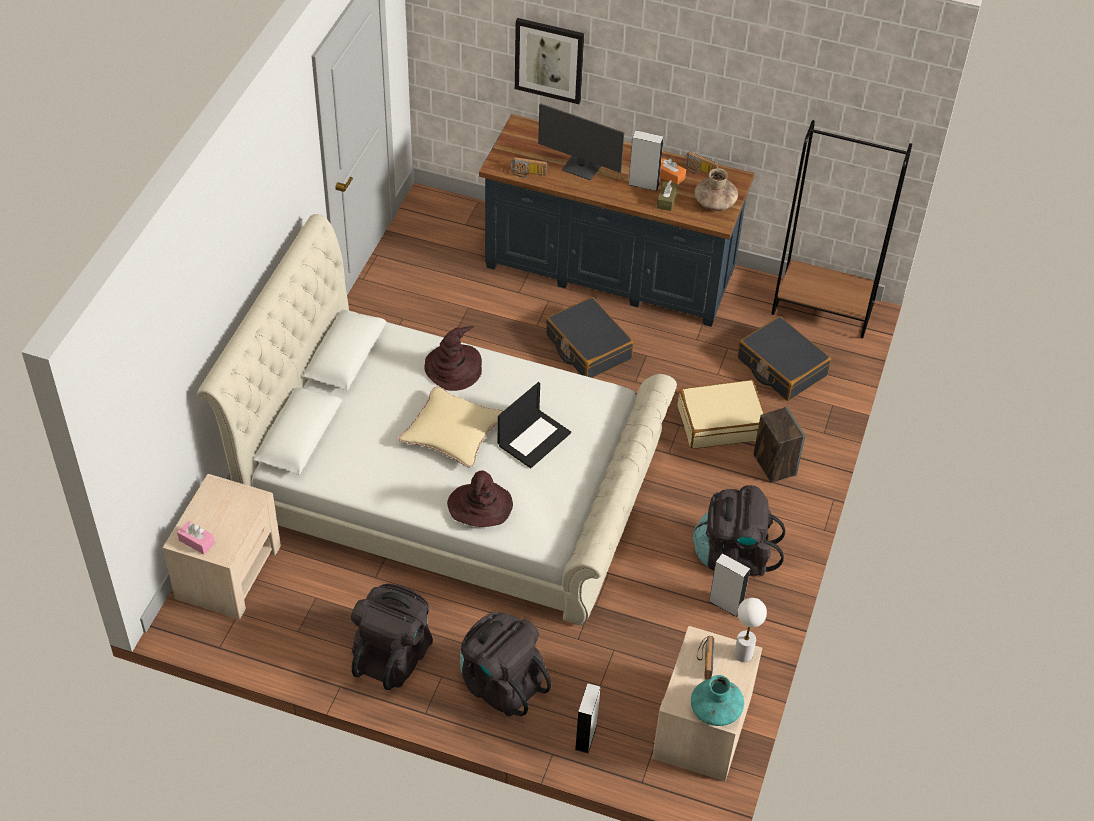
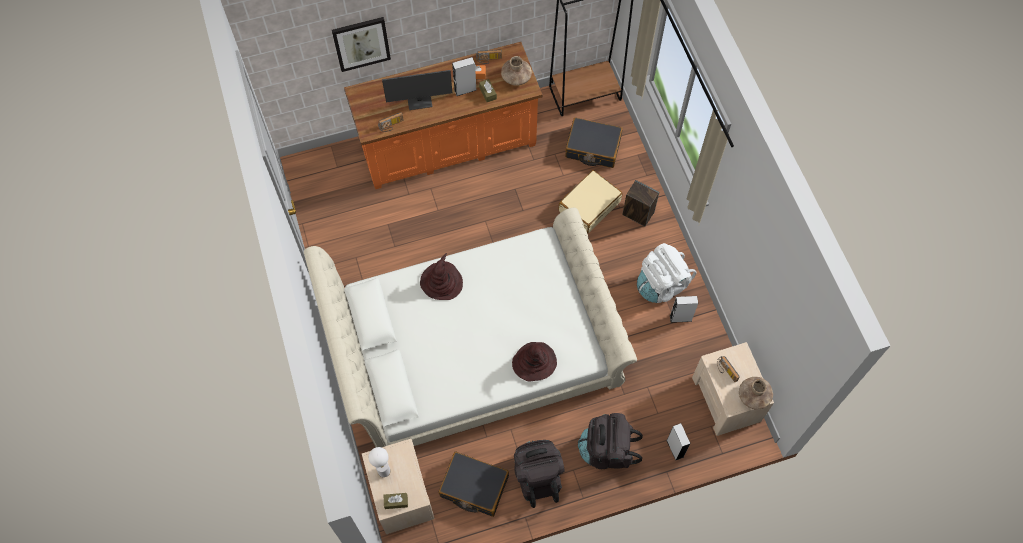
camera: 35 degrees left, 15 degrees up
(196, 541) = (396, 502): pink tissue box -> brown tissue box
(452, 432) = (478, 325): beige pillow -> none
(534, 438) = (525, 297): laptop -> none
(588, 347) = (479, 205): black suitcase -> black suitcase (474, 487)
(611, 270) = (449, 143): blue dresser -> orange dresser
(715, 710) = (754, 396): turquoise vase -> brown vase
(734, 555) = (661, 285): black backpack -> white backpack
(743, 654) = (741, 352): white table lamp -> white table lamp (384, 471)

